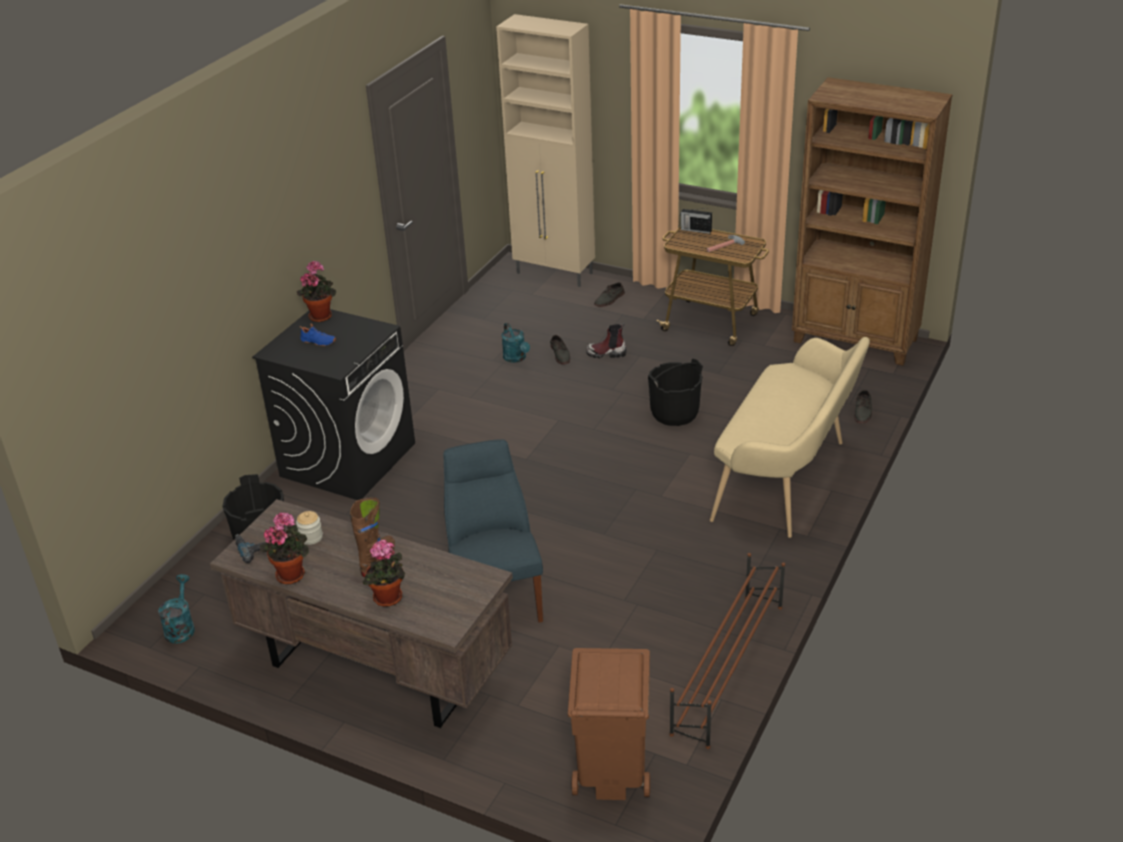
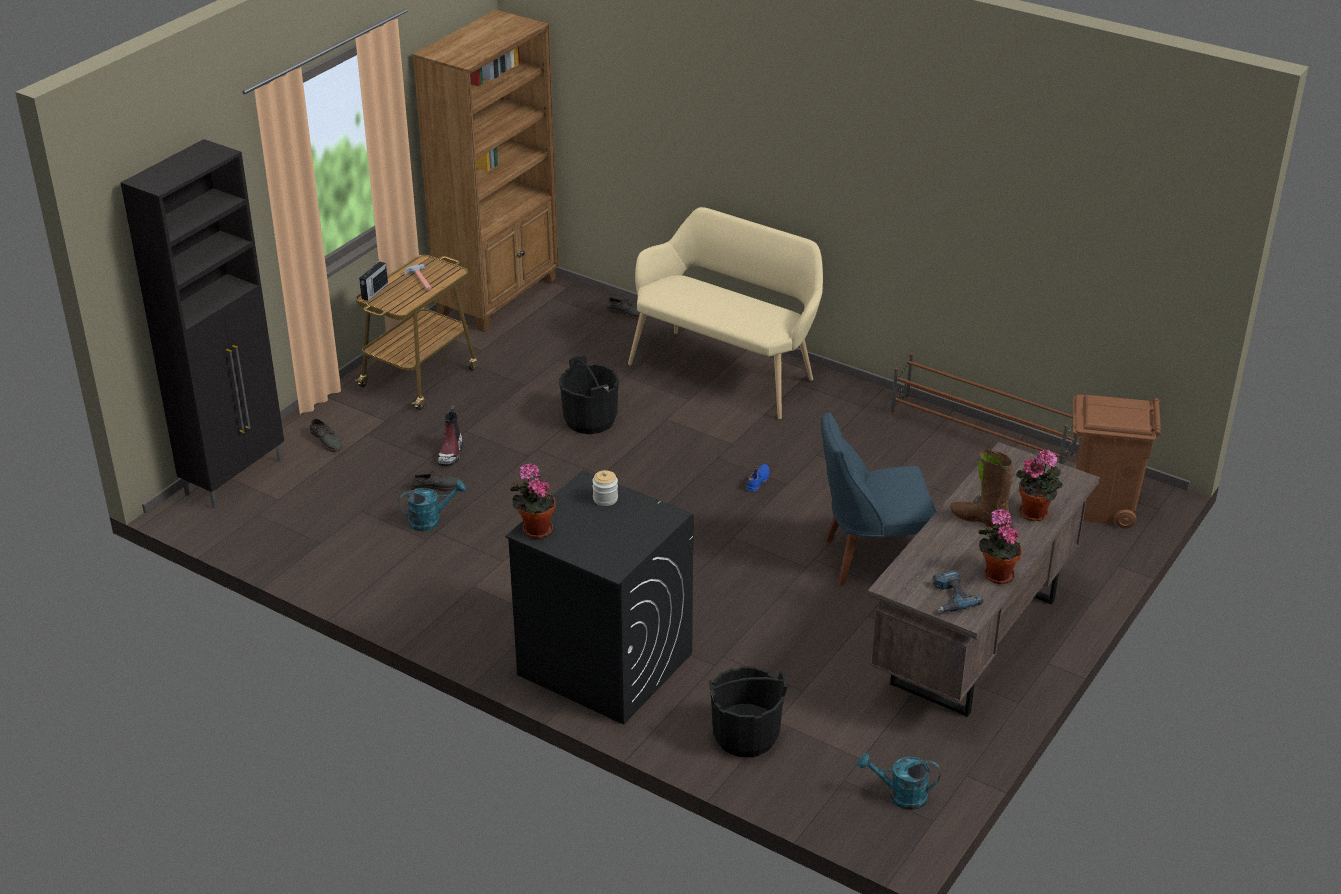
camera: 85 degrees left, 0 degrees up
(311, 537) = (938, 563): jar -> jar (605, 499)
(318, 342) = (601, 531): blue shoe -> blue shoe (758, 481)
(555, 274) = (236, 477): beige cabinet -> black cabinet

